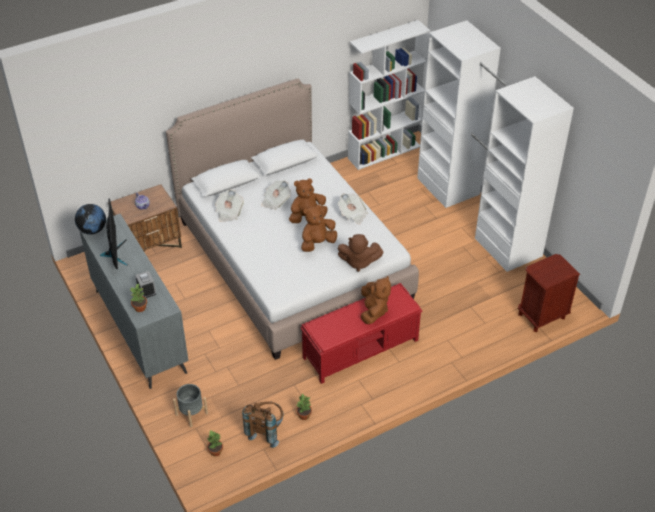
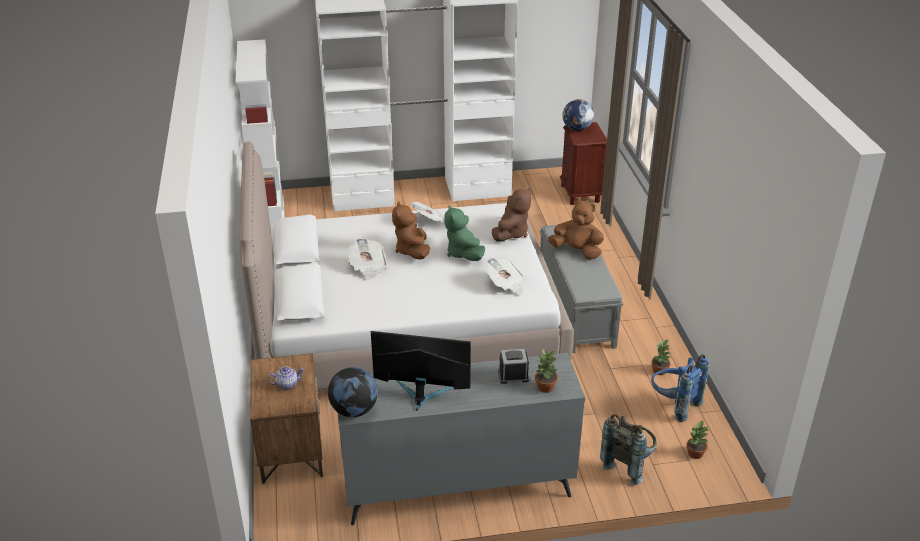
camera: 70 degrees left, 10 degrees down
(191, 414) = (628, 464): grey planter -> grey backpack
(229, 212) = (362, 307): newspaper -> newspaper (506, 285)
(266, 430) = (673, 405): brown backpack -> blue backpack
(317, 243) = (463, 253): brown plush toy -> green plush toy
(361, 348) = (575, 308): red bench -> grey bench
(555, 263) = (576, 129): none -> globe

